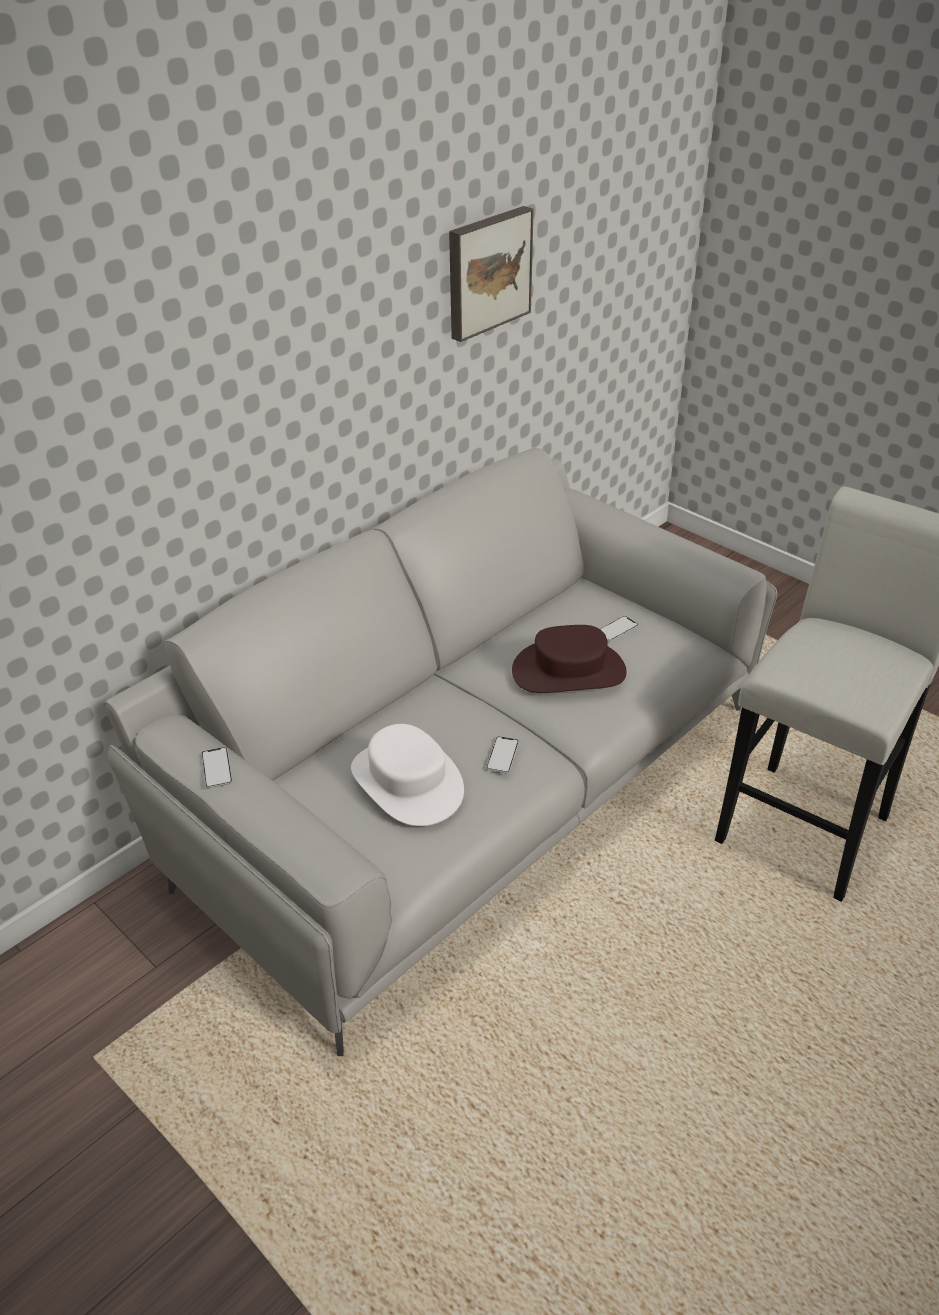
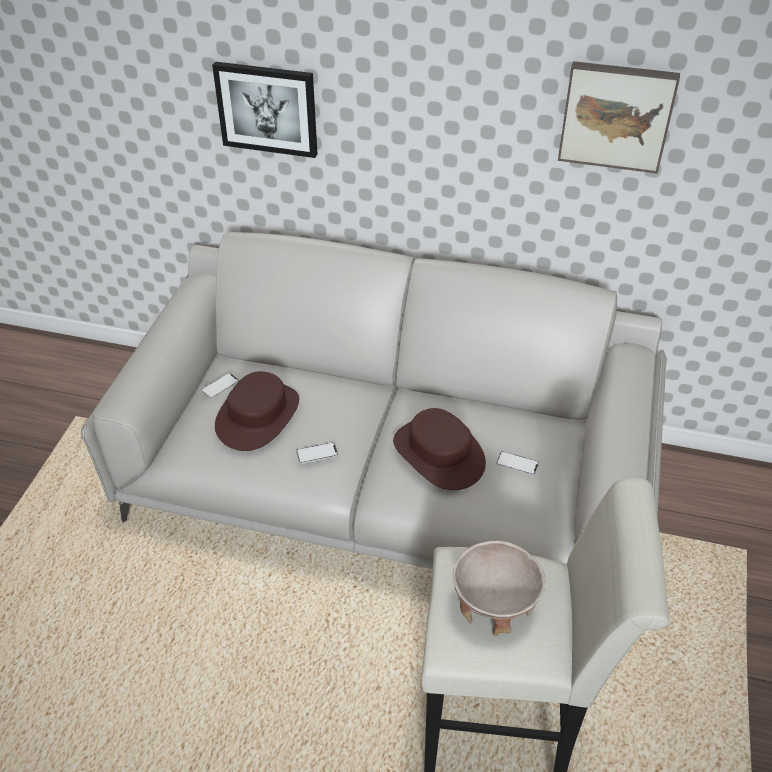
camera: 60 degrees right, 5 degrees up
(164, 445) = (267, 108): none -> picture
(217, 768) = (176, 316): phone -> phone (220, 386)
(408, 781) = (258, 416): white hat -> brown hat
(844, 666) = (494, 606): none -> beige bowl

